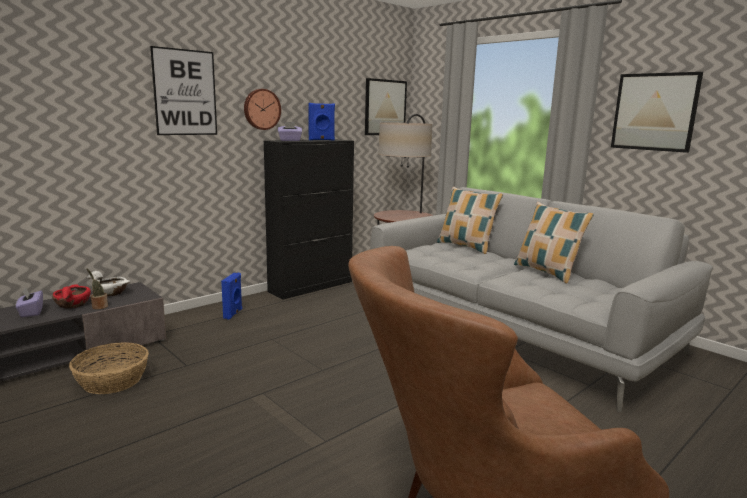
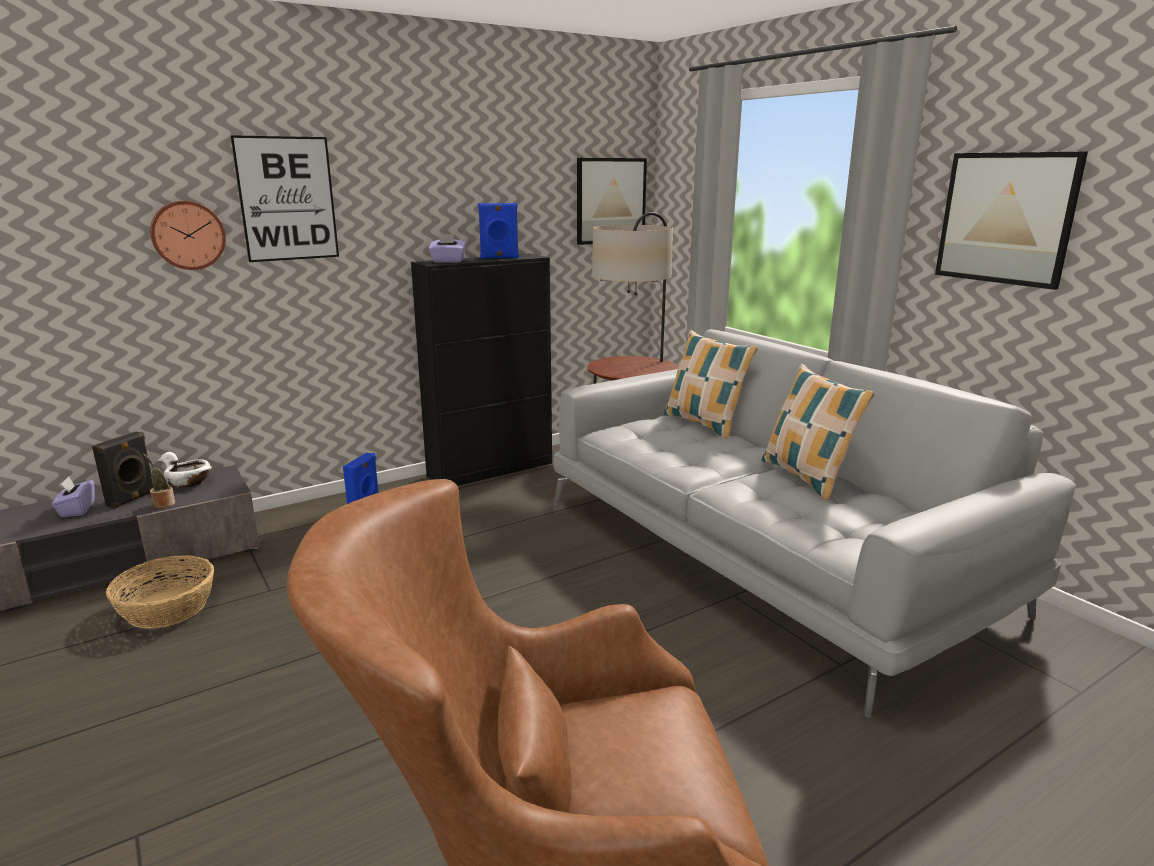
camera: 10 degrees right, 5 degrees up
(72, 304) = (132, 499): red bowl -> black speaker
(261, 109) = (407, 216): wall clock -> wall clock (188, 235)

